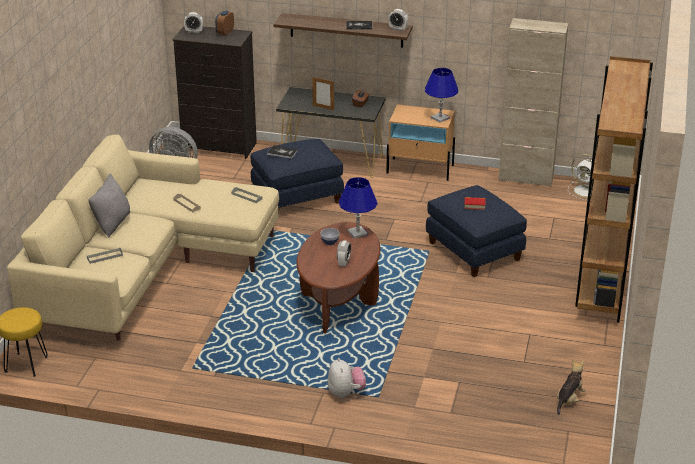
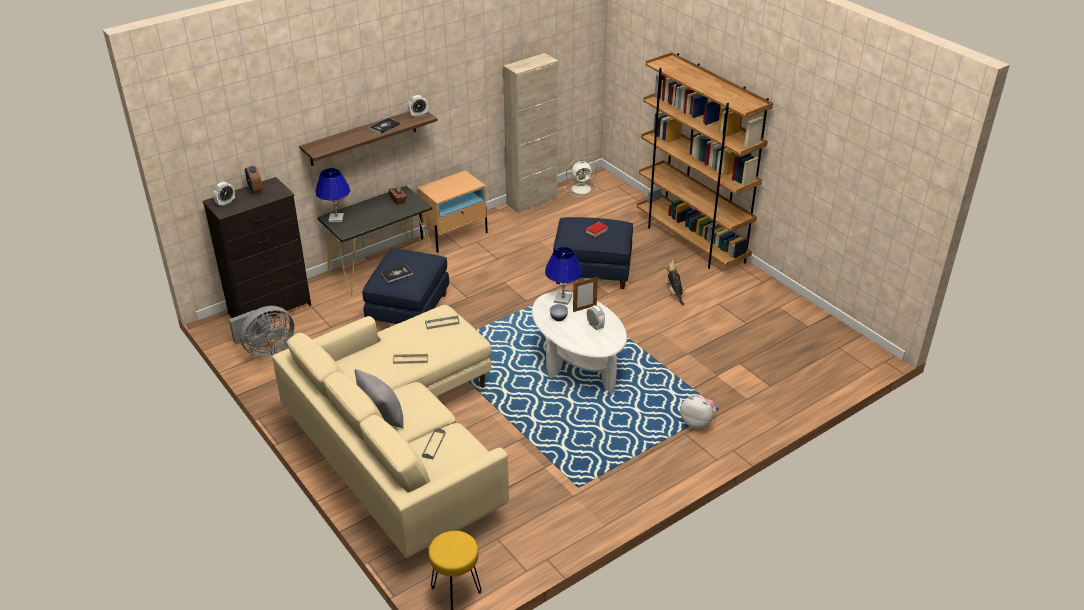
camera: 50 degrees left, 5 degrees up
(323, 107) = (377, 218): picture frame -> picture frame (584, 308)
(339, 300) = (577, 364): brown coffee table -> white coffee table
(440, 118) = (467, 181): blue table lamp -> blue table lamp (336, 218)
(569, 400) = (807, 329): plush toy -> plush toy (674, 293)

